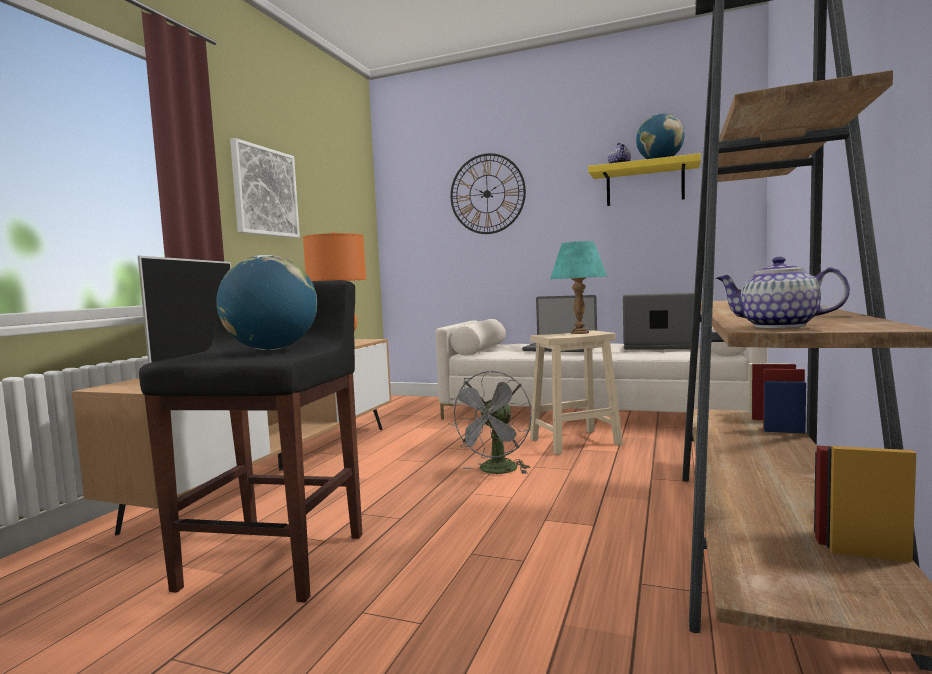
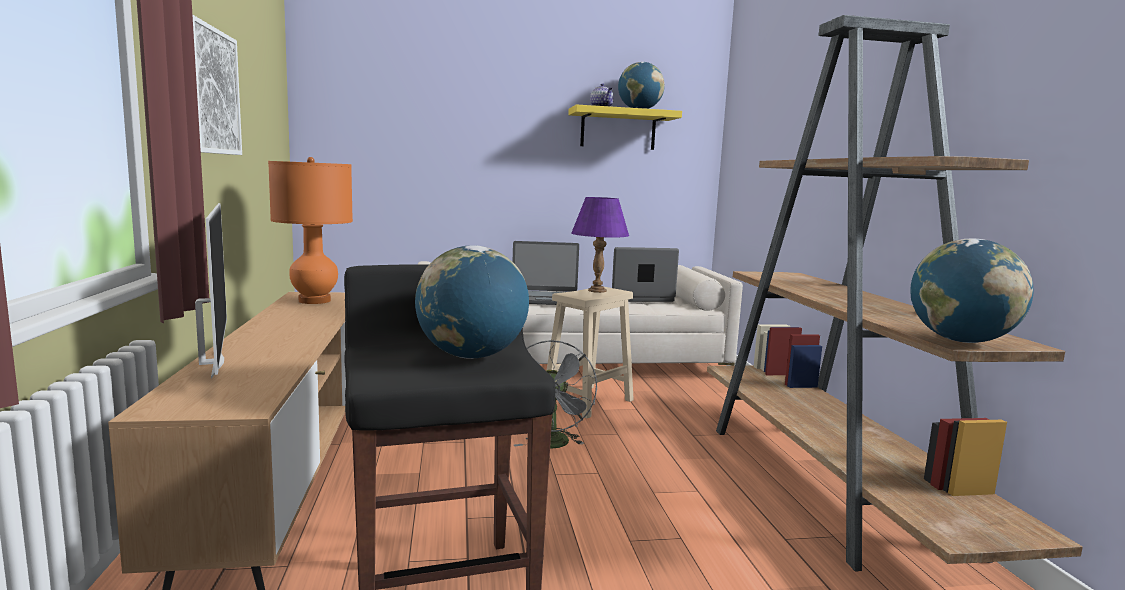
camera: 30 degrees left, 5 degrees up
(487, 194) = (446, 113): wall clock -> none
(580, 333) = (597, 290): turquoise table lamp -> purple table lamp
(777, 326) = (961, 341): teapot -> globe

